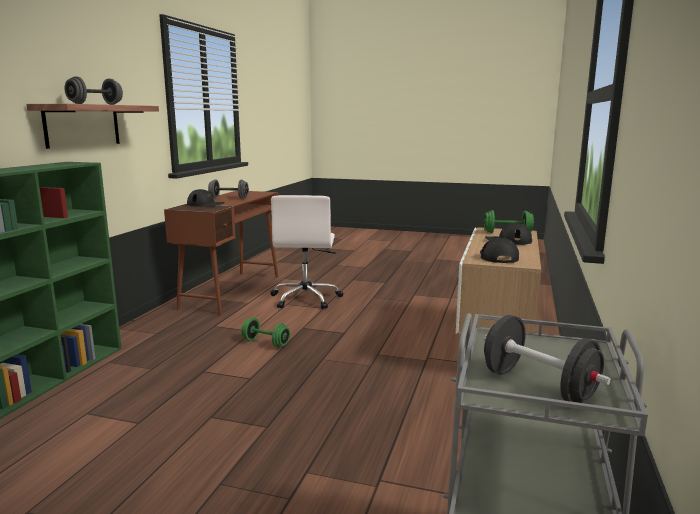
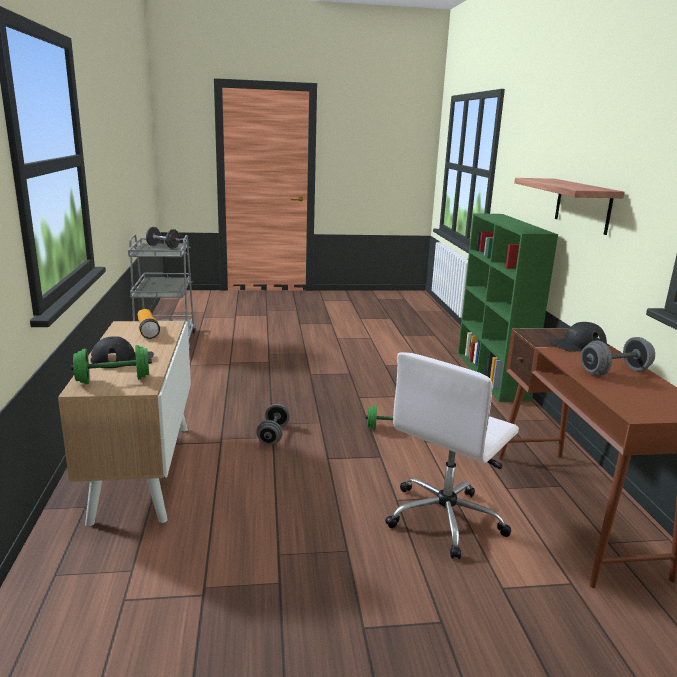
camera: 155 degrees right, 5 degrees up
(96, 104) = (558, 182): grey dumbbell -> grey dumbbell (273, 435)
(306, 298) = (446, 518): white office chair -> white office chair turned 120 degrees counterclockwise
(497, 256) = (147, 331): black cap -> flashlight

